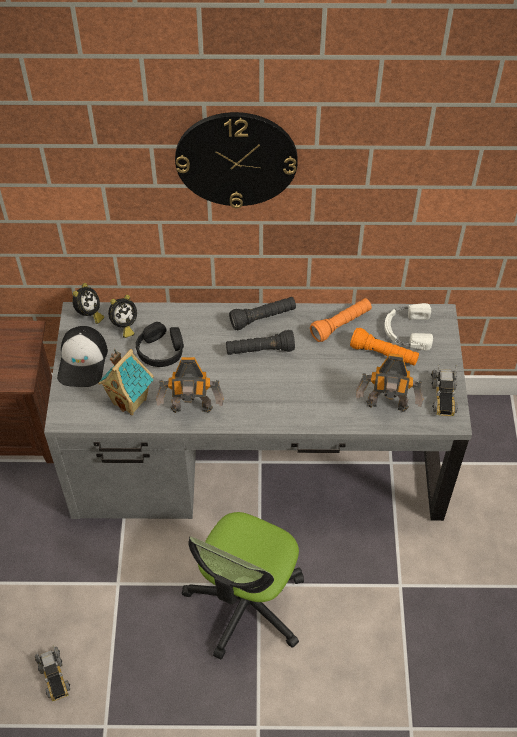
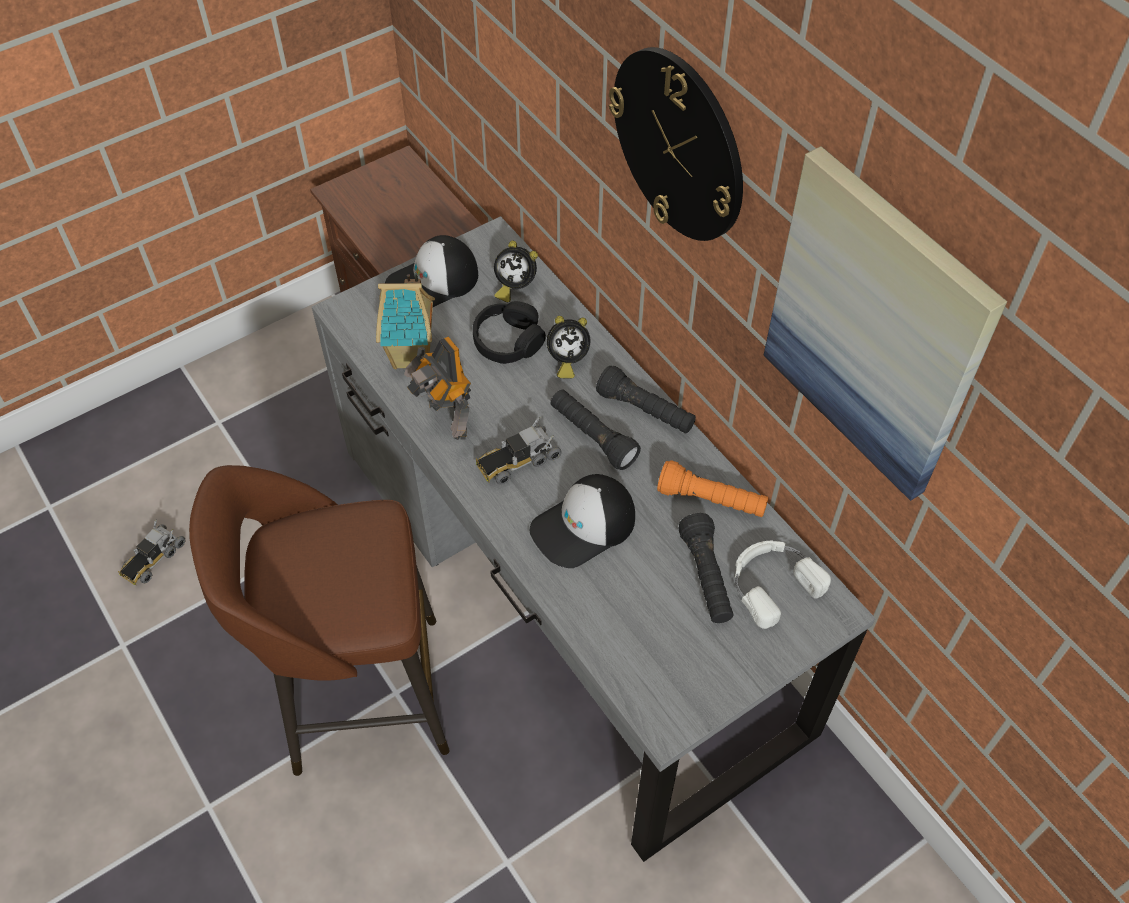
camera: 55 degrees right, 0 degrees up
(89, 314) = (503, 247): alarm clock -> alarm clock (566, 361)
(246, 604) = (360, 694): office chair -> brown stool
(313, 387) = (584, 527): none -> cap
(384, 354) = (706, 577): orange flashlight -> black flashlight
(387, 407) = (621, 630): toy robot -> none
(412, 162) = (875, 328): none -> picture
(443, 396) = (698, 691): toy truck -> toy truck (518, 461)

